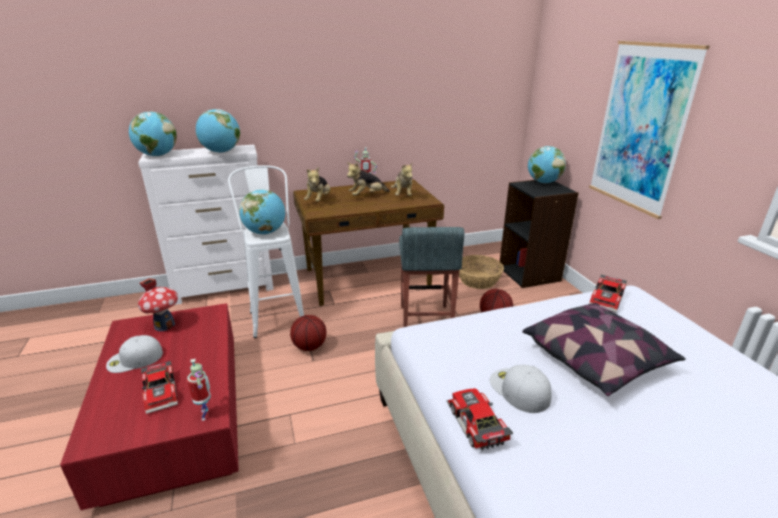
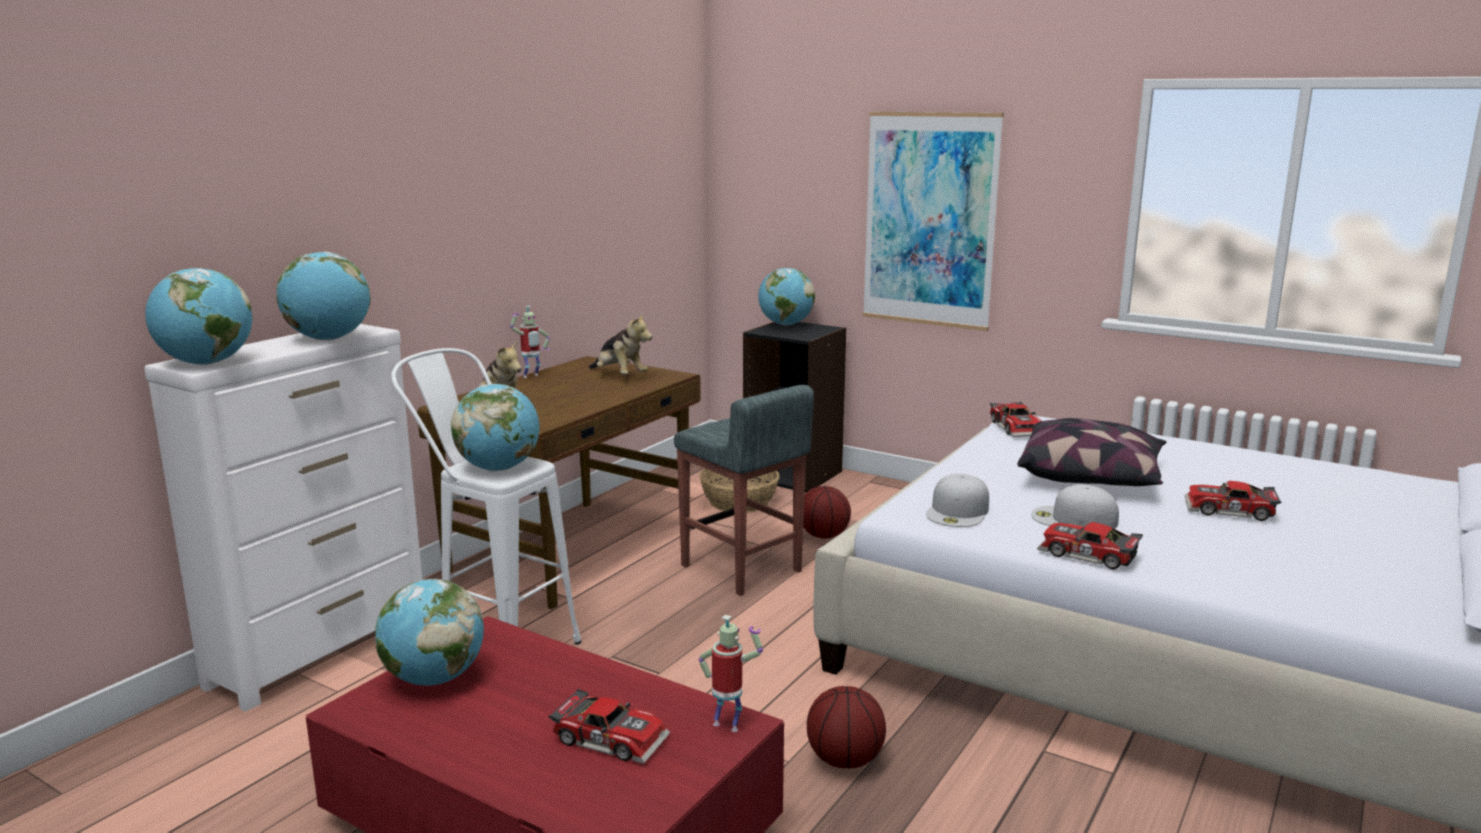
camera: 40 degrees left, 10 degrees down
(134, 359) = (476, 732): white cap -> white cap (958, 511)
(164, 325) = (434, 679): toy house -> globe
(309, 347) = (625, 661): basketball -> basketball (845, 761)
(367, 195) = (566, 388): plush toy -> none
(663, 447) = (1229, 511): none -> toy car

